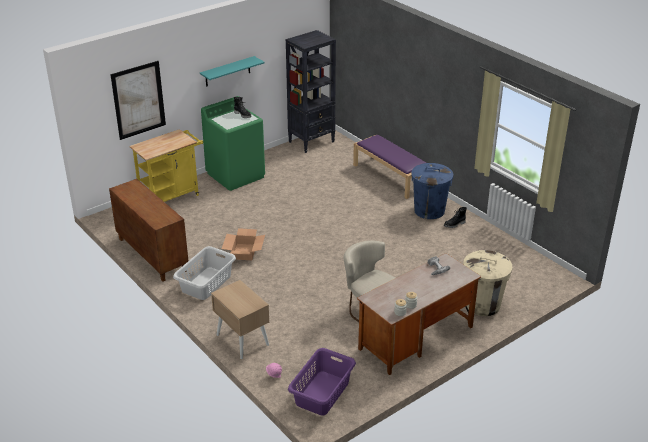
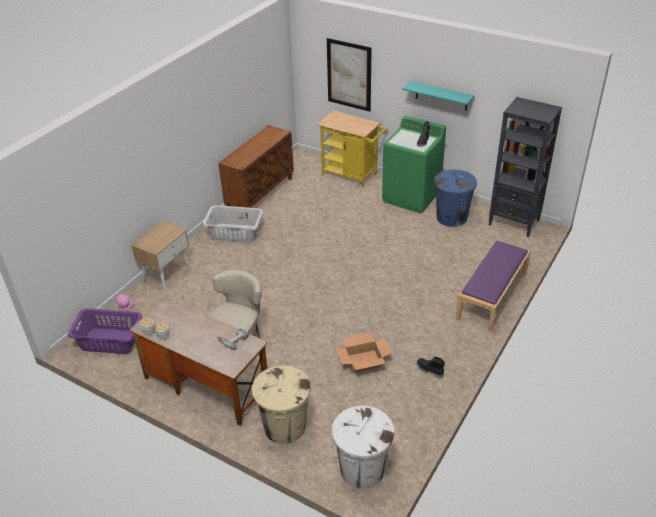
camera: 70 degrees right, 5 degrees up
(244, 252) = (291, 239): cardboard box -> cardboard box (363, 361)
(429, 210) = (444, 342): blue trash can -> blue trash can (451, 217)
(537, 278) = (362, 469): none -> white trash can

